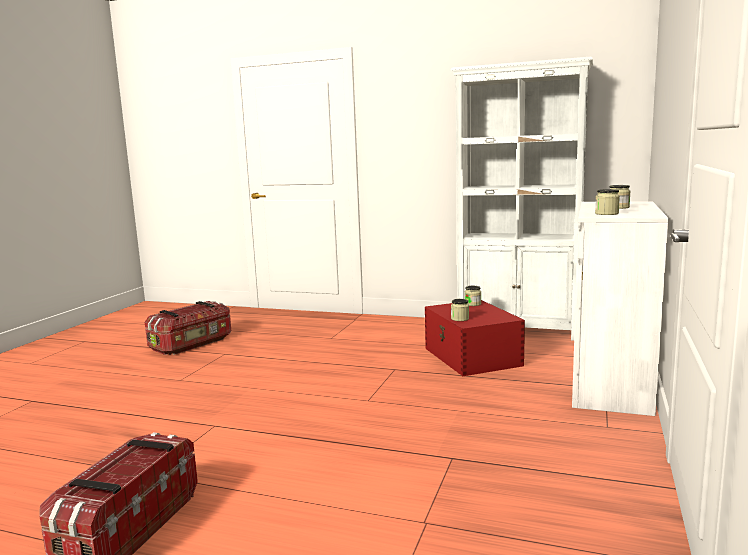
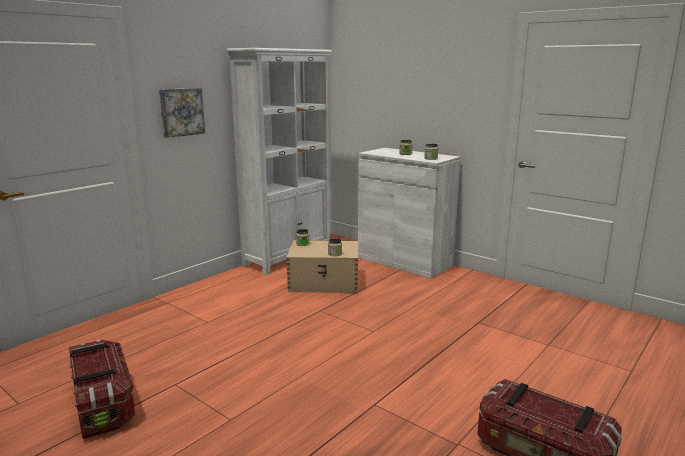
camera: 70 degrees left, 5 degrees up
(403, 141) = (181, 112): none -> picture
(472, 357) = (325, 282): red storage box -> beige storage box

